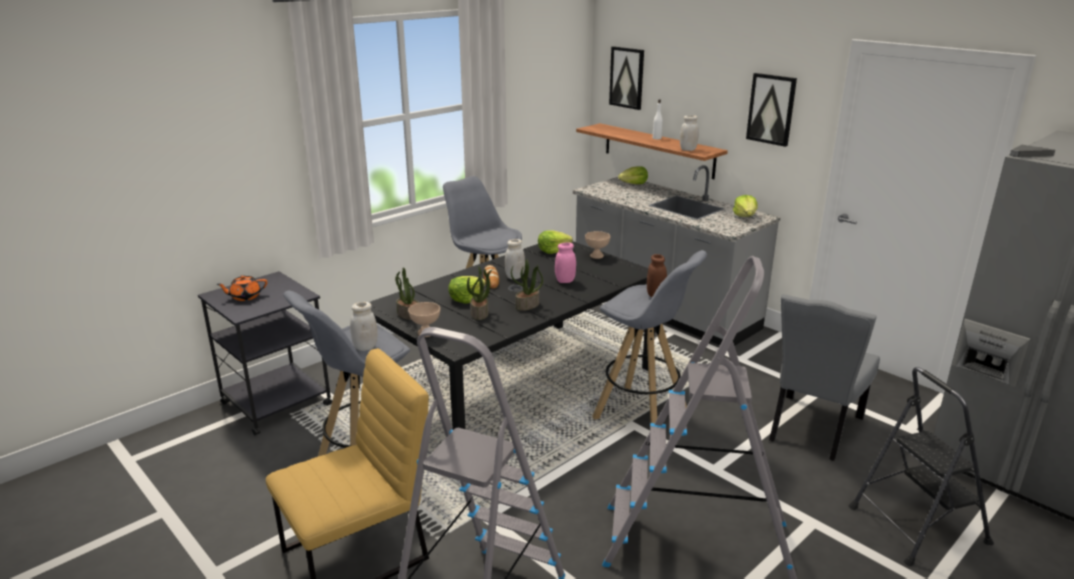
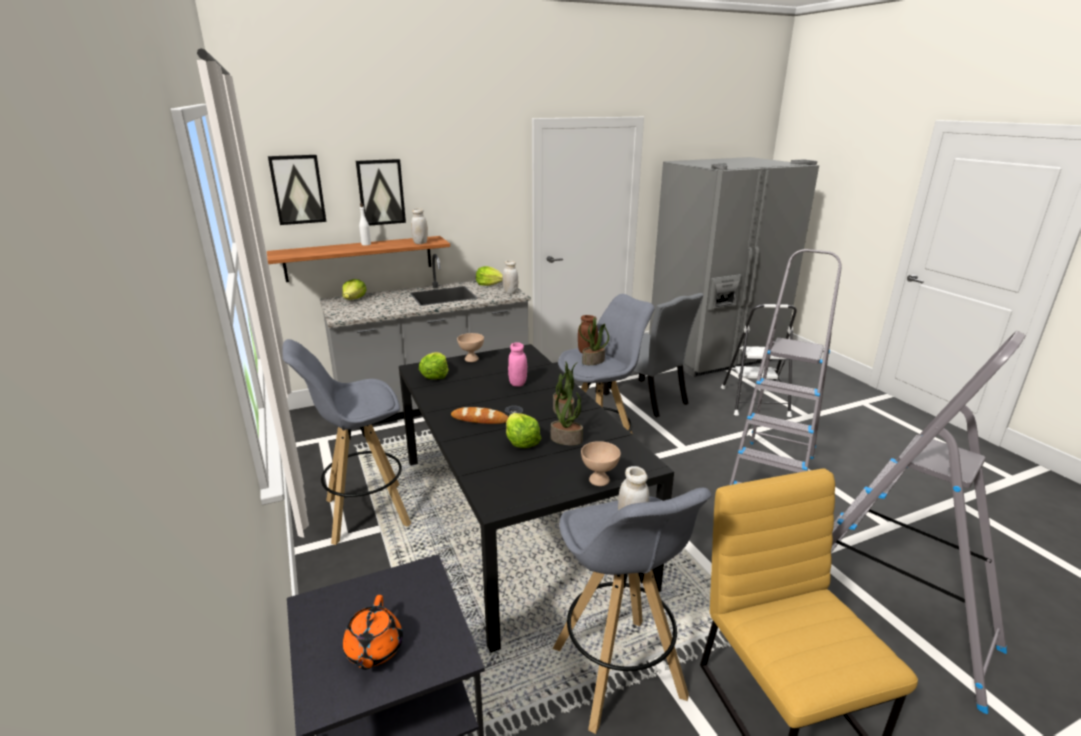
camera: 70 degrees left, 0 degrees up
(408, 315) = (542, 486): potted plant -> potted plant (593, 361)
(514, 277) = (485, 405): white jar -> white jar (510, 292)
(771, 109) = (475, 188): picture -> picture (381, 192)
(915, 524) = (755, 402): black step ladder -> white step ladder

